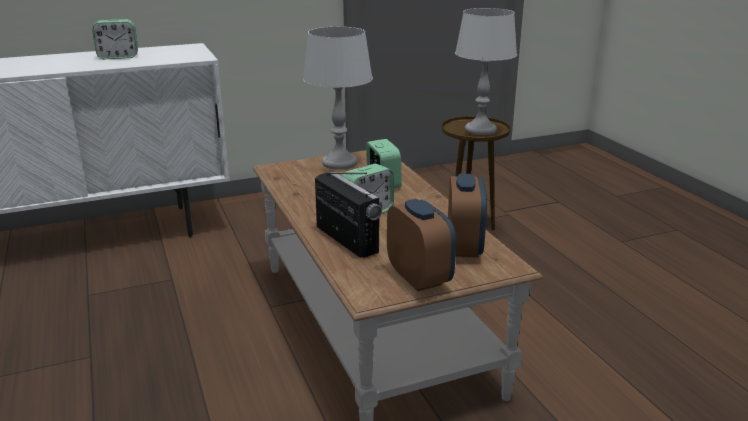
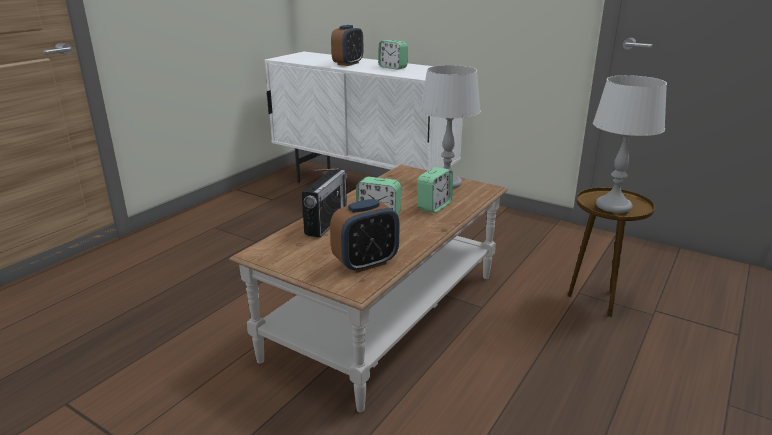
camera: 55 degrees right, 0 degrees up
(419, 278) = (298, 261): alarm clock -> alarm clock (348, 63)

